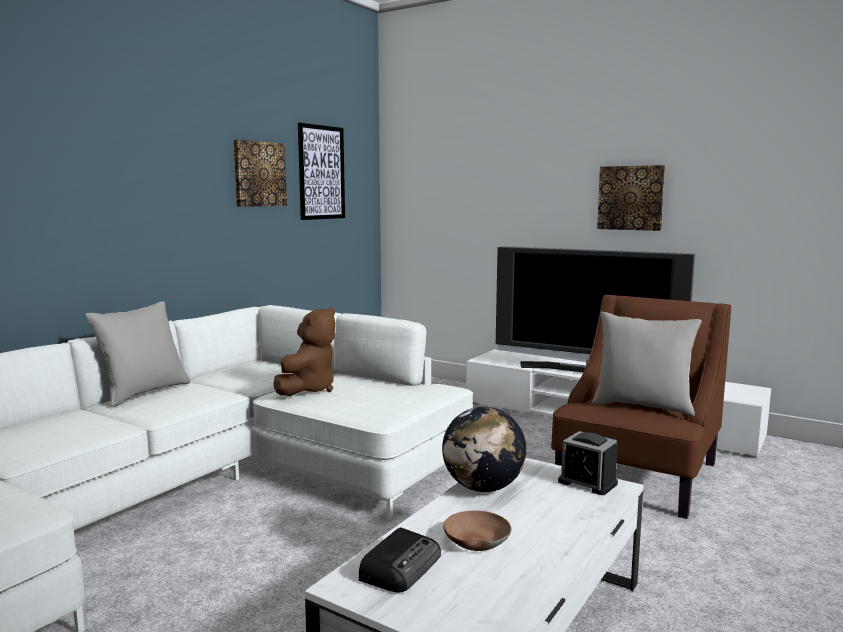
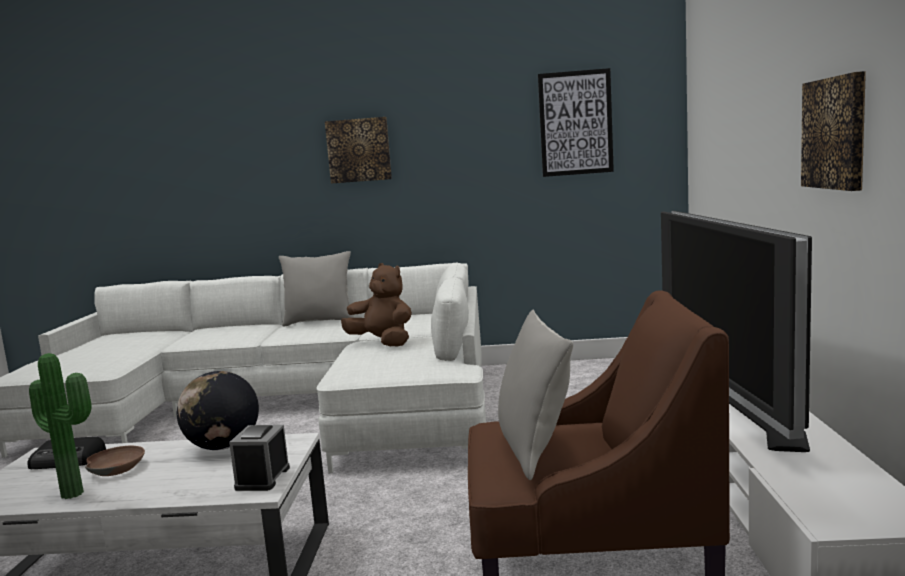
camera: 60 degrees right, 0 degrees up
(259, 174) = (484, 134): picture -> picture (359, 150)
(308, 389) = (383, 343): brown plush toy -> brown plush toy turned 135 degrees counterclockwise
(523, 565) = (76, 492): none -> potted plant

